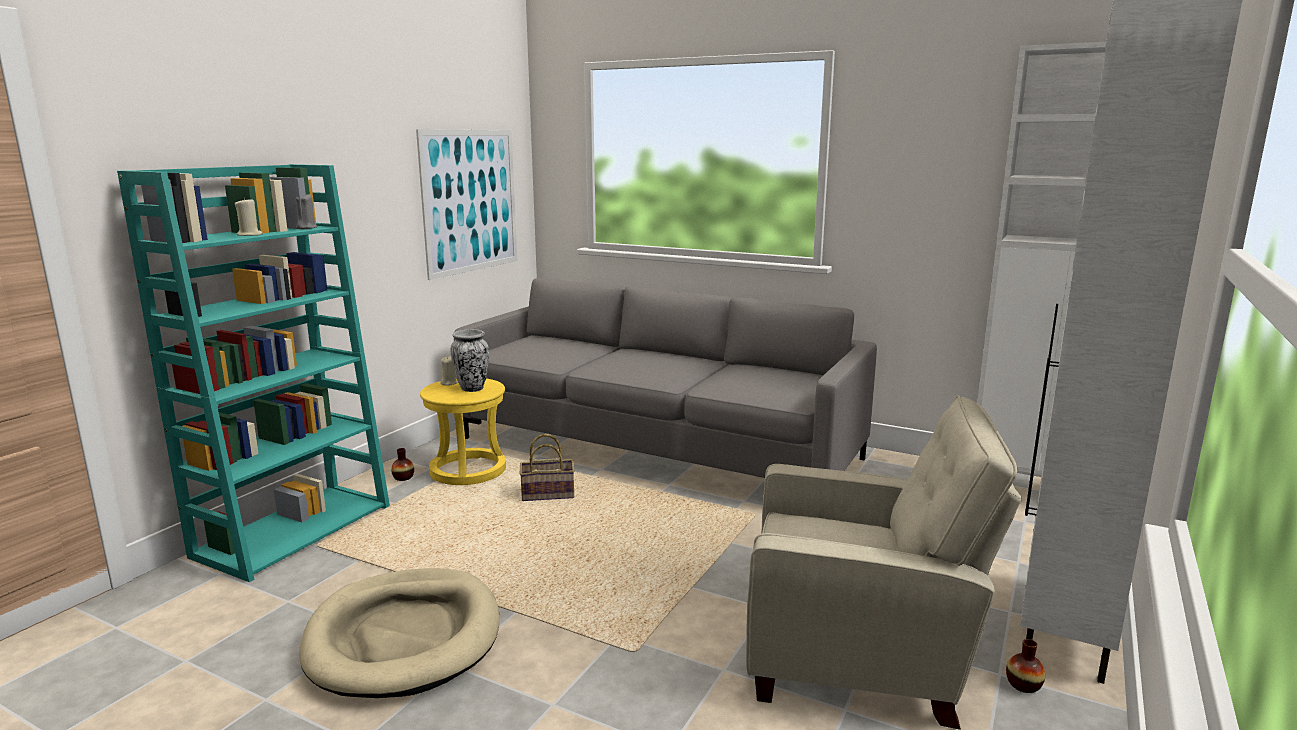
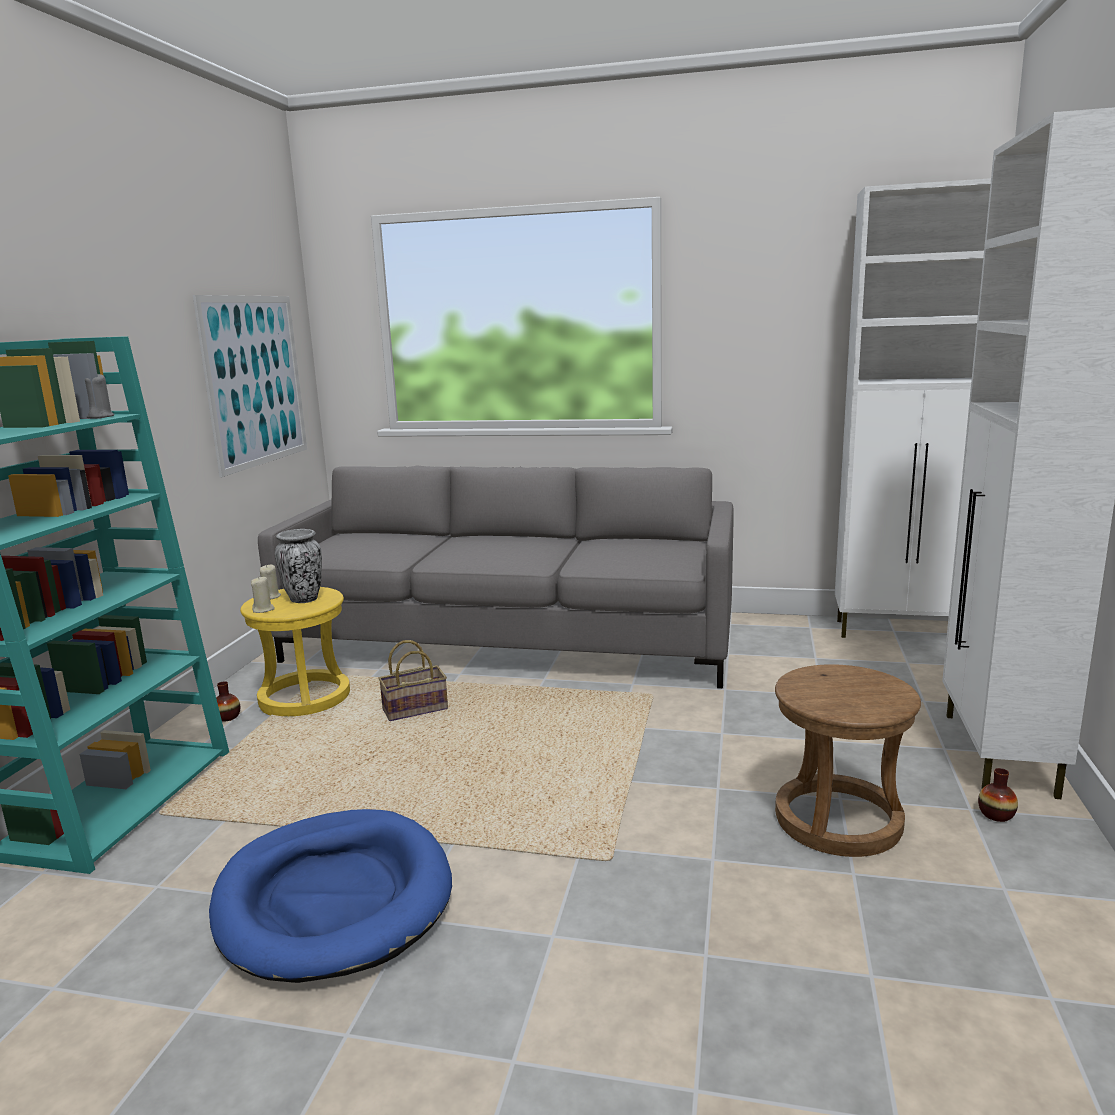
camera: 15 degrees left, 0 degrees up
(250, 235) = (38, 428): beige candle -> beige candle (263, 610)
(404, 637) = (334, 899): beige dog bed -> blue dog bed
(861, 658) = (838, 820): beige armchair -> brown stool

